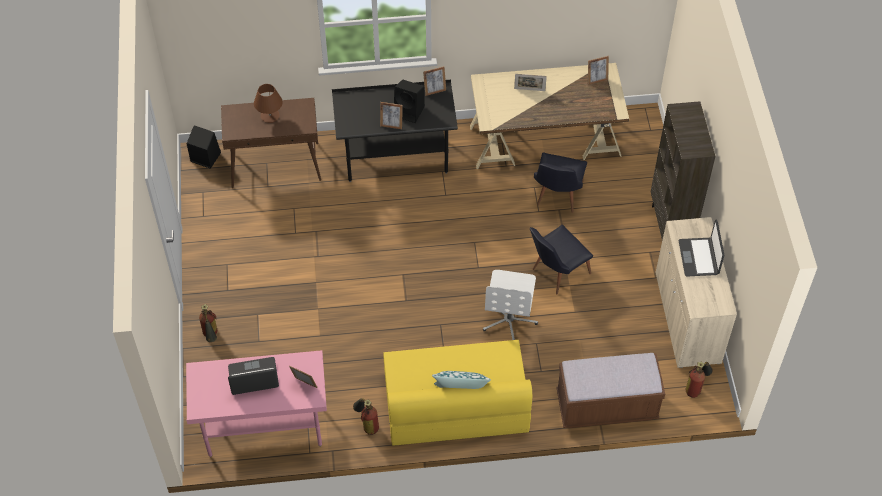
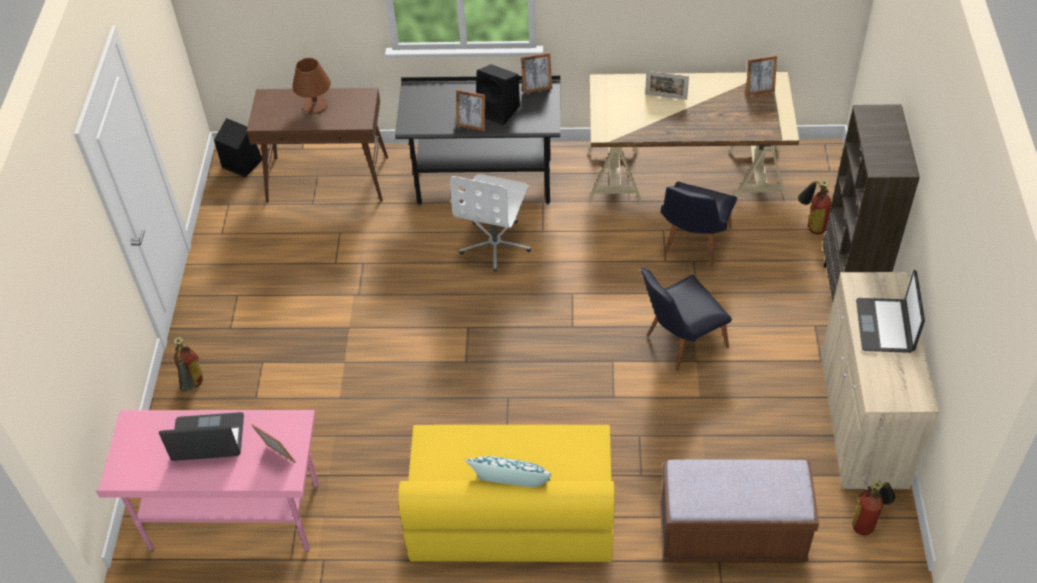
camera: 10 degrees right, 5 degrees down
(367, 424) = (380, 527): fire extinguisher -> fire extinguisher (811, 224)
(509, 320) = (605, 400): white office chair -> white office chair (495, 244)

